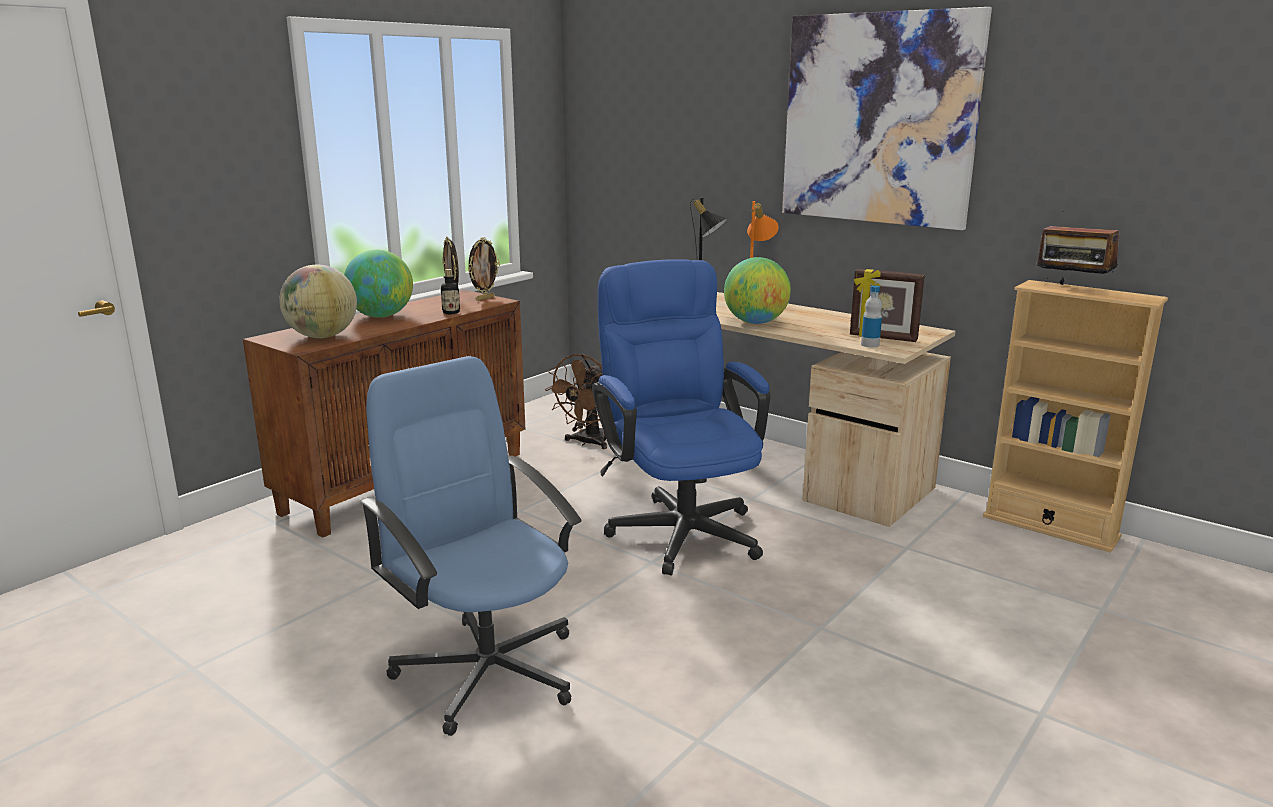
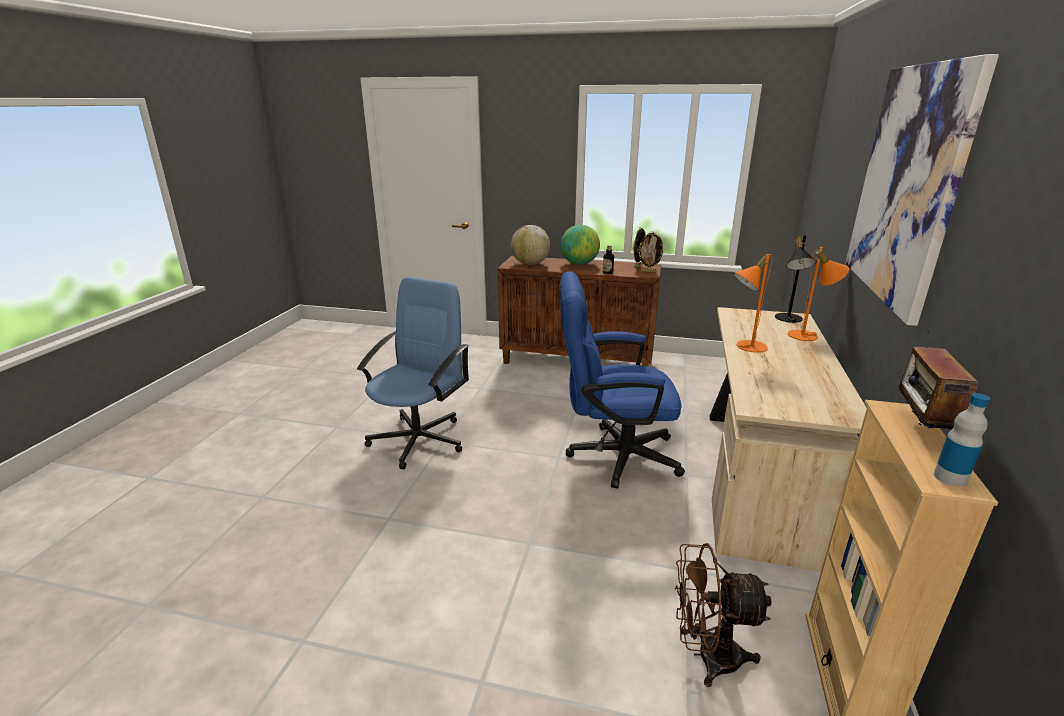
camera: 65 degrees right, 5 degrees up
(587, 442) = (692, 392): brown fan -> brown fan (707, 656)
(679, 527) = (612, 455): blue office chair -> blue office chair turned 135 degrees counterclockwise
(755, 322) = (745, 346): globe -> orange table lamp
(870, 344) = (753, 395): bottle -> bottle (950, 478)
(883, 338) = (785, 398): picture frame -> none

